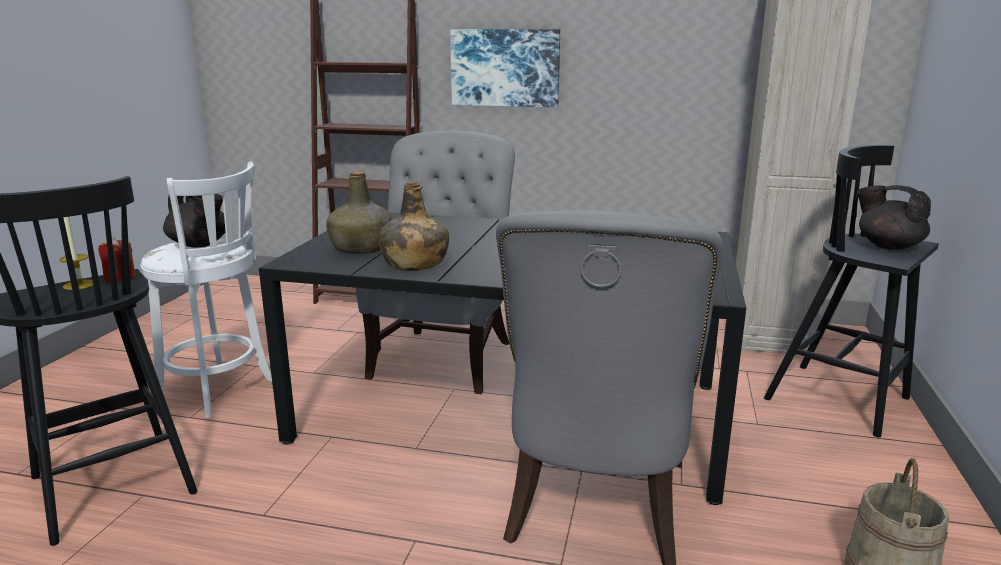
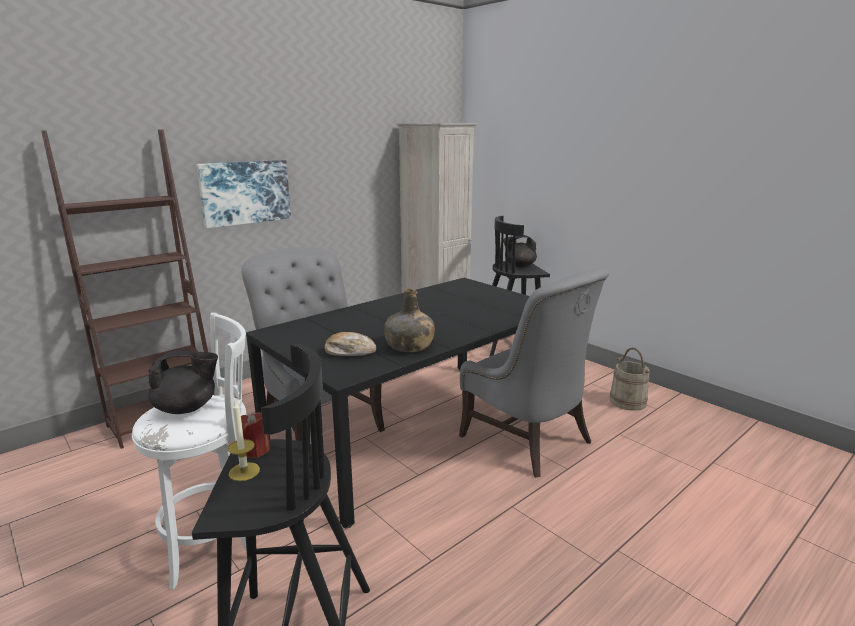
camera: 55 degrees left, 0 degrees up
(362, 248) = (349, 352): green bottle -> bread

